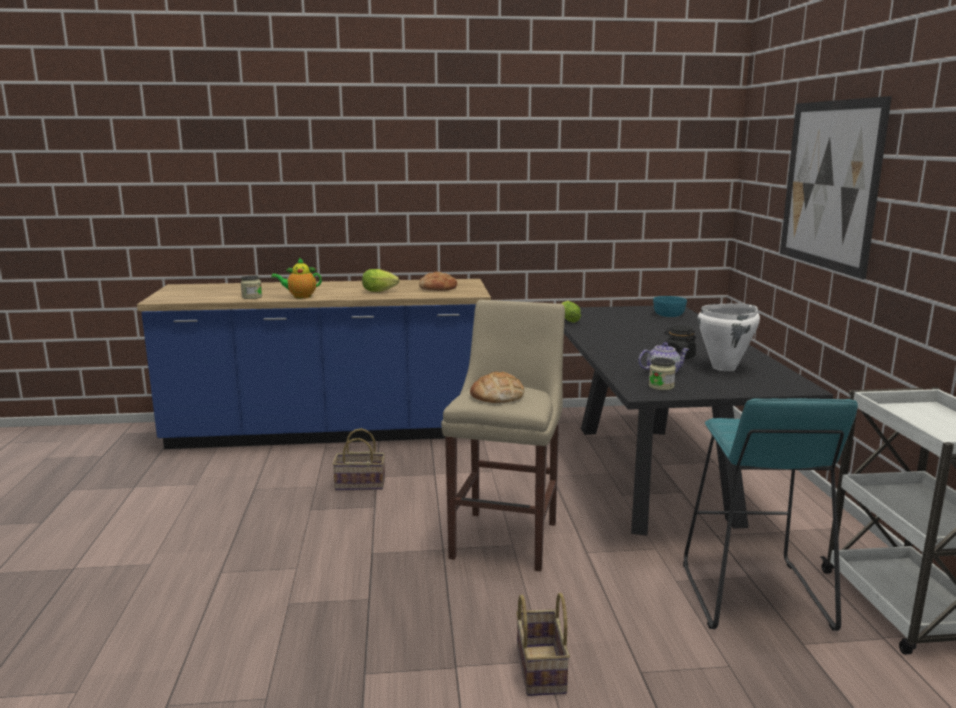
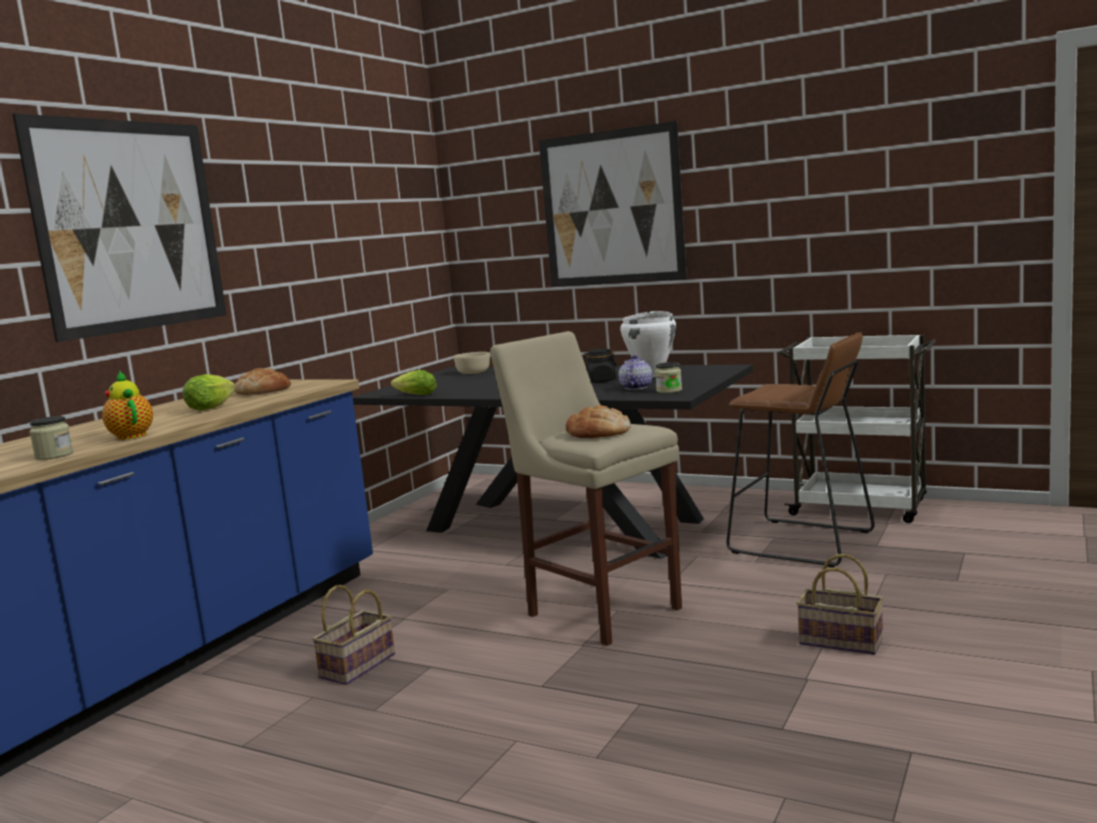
camera: 55 degrees left, 5 degrees down
(300, 296) = (130, 436): teapot -> teapot turned 120 degrees clockwise
(391, 163) = (130, 226): none -> picture
(668, 315) = (473, 372): turquoise bowl -> beige bowl
(753, 595) = (802, 543): turquoise stool -> brown stool

